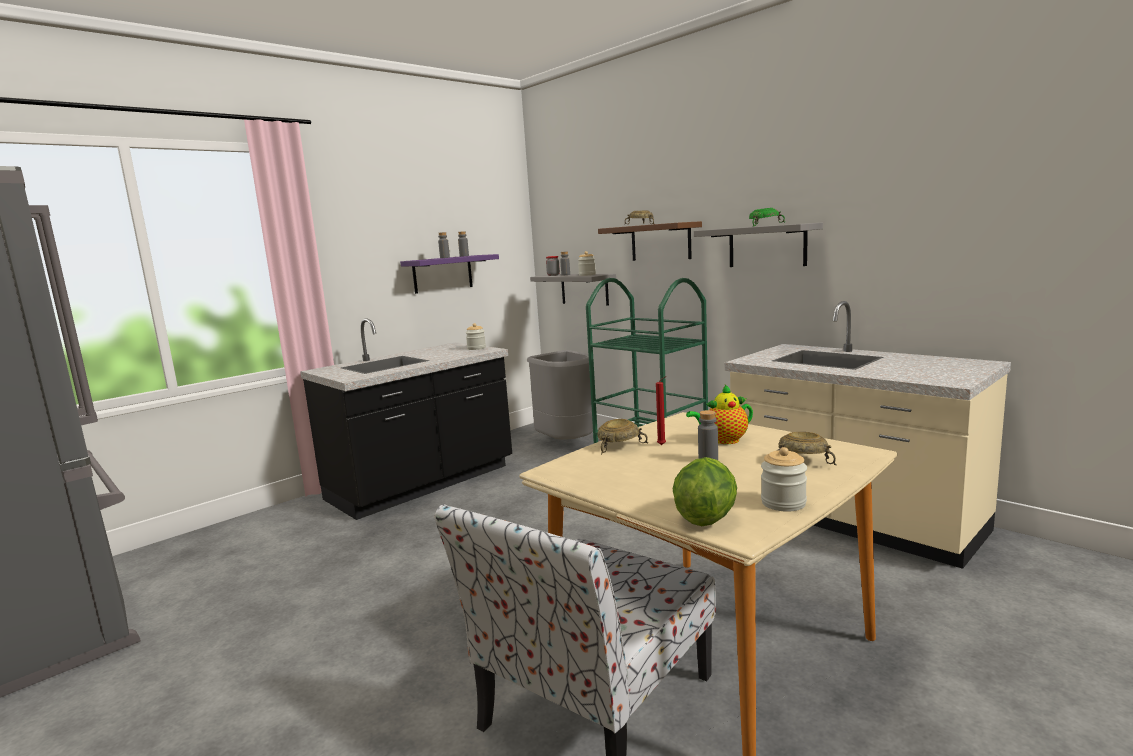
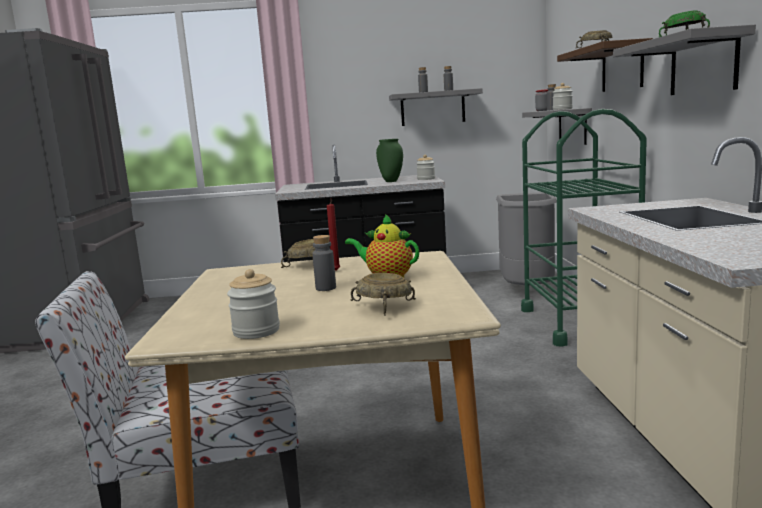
camera: 40 degrees right, 0 degrees up
(442, 274) = (432, 108): purple shelf -> grey shelf
(445, 354) = (391, 181): none -> green vase
(705, 518) = (184, 324): lettuce -> none

